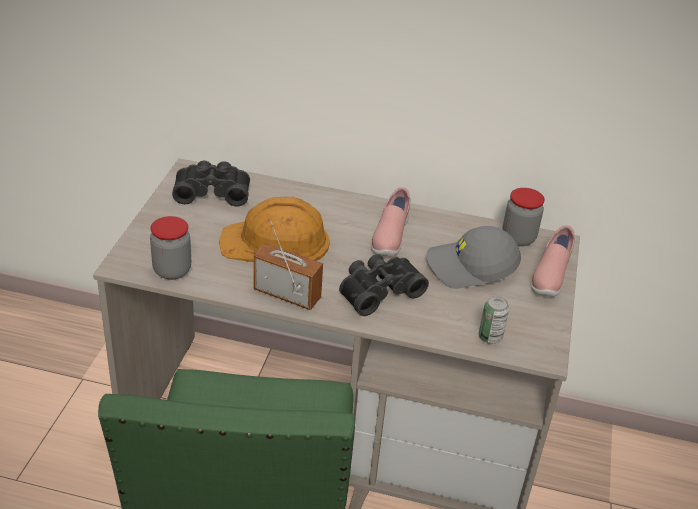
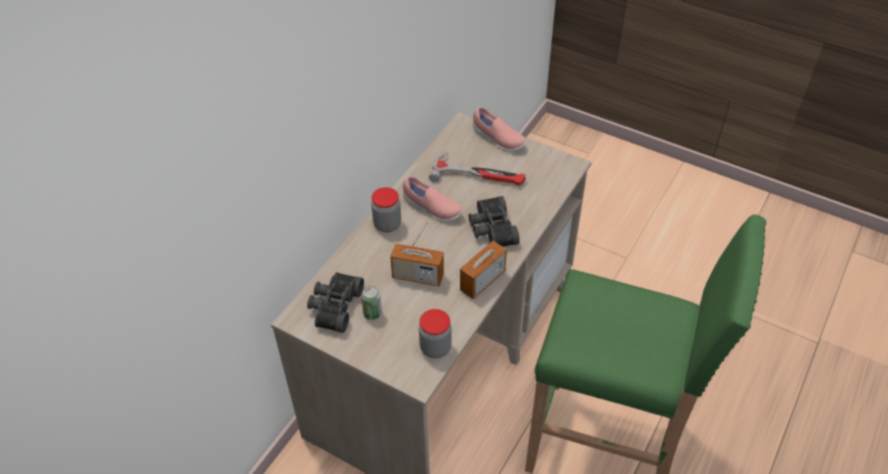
camera: 70 degrees left, 10 degrees up
(276, 242) = (418, 276): orange hard hat -> radio
(471, 268) = (478, 175): grey cap -> hammer
(490, 337) = (550, 185): can -> can (372, 313)
(518, 238) = (452, 142): jar -> jar (387, 224)

